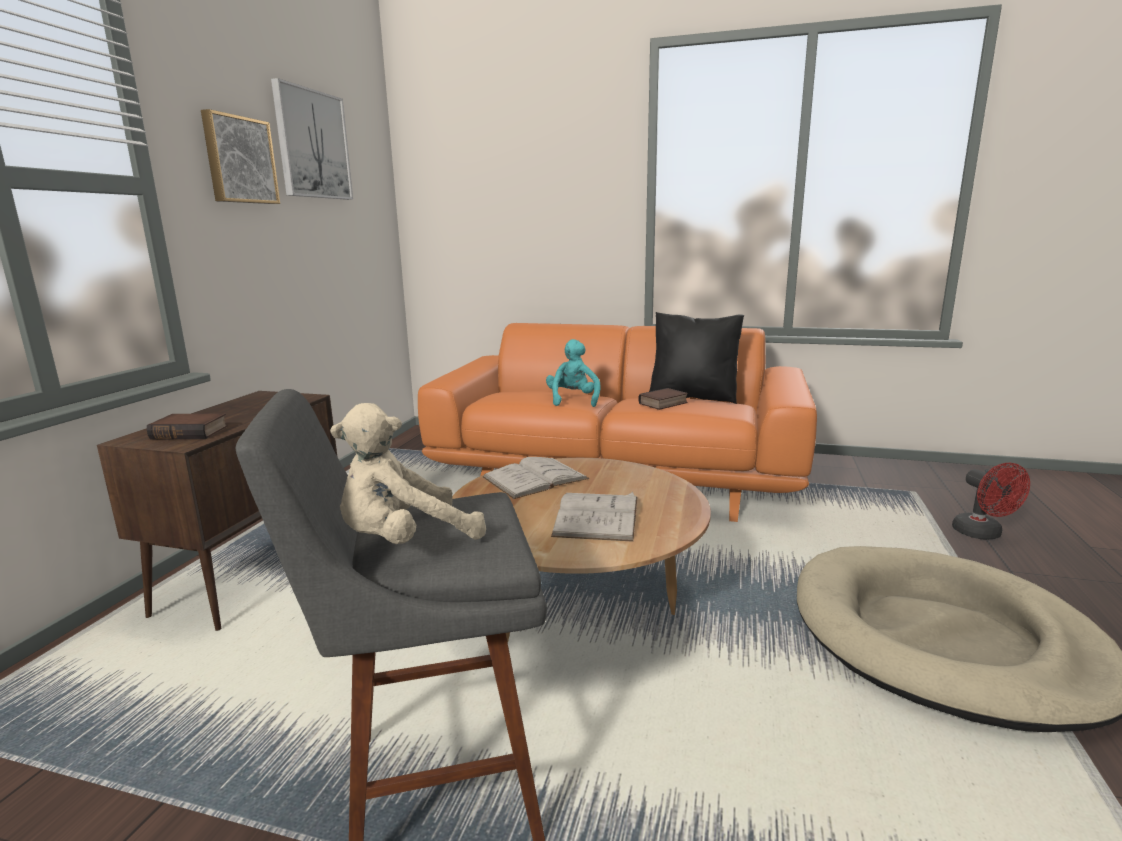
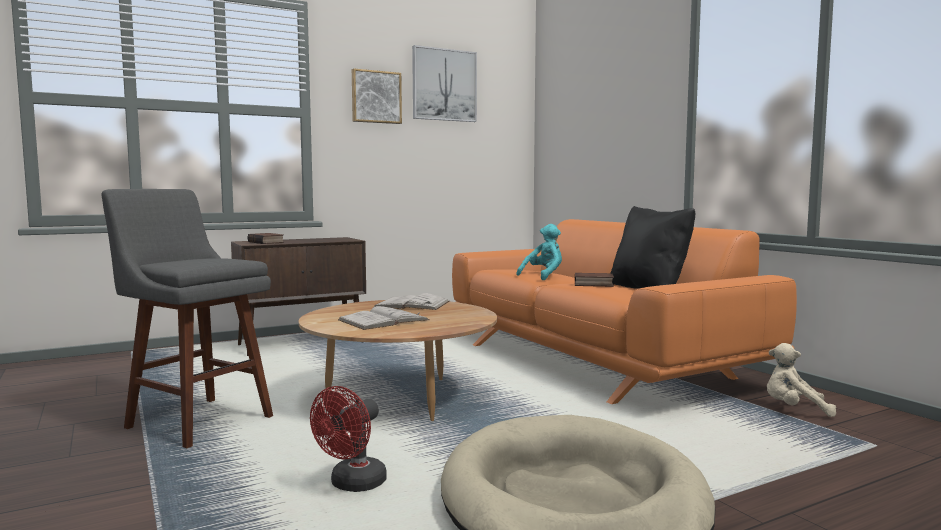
camera: 45 degrees right, 10 degrees down
(405, 541) = (175, 260): beige plush toy -> beige plush toy (794, 410)
(983, 534) = (853, 489): red fan -> red fan (352, 485)

